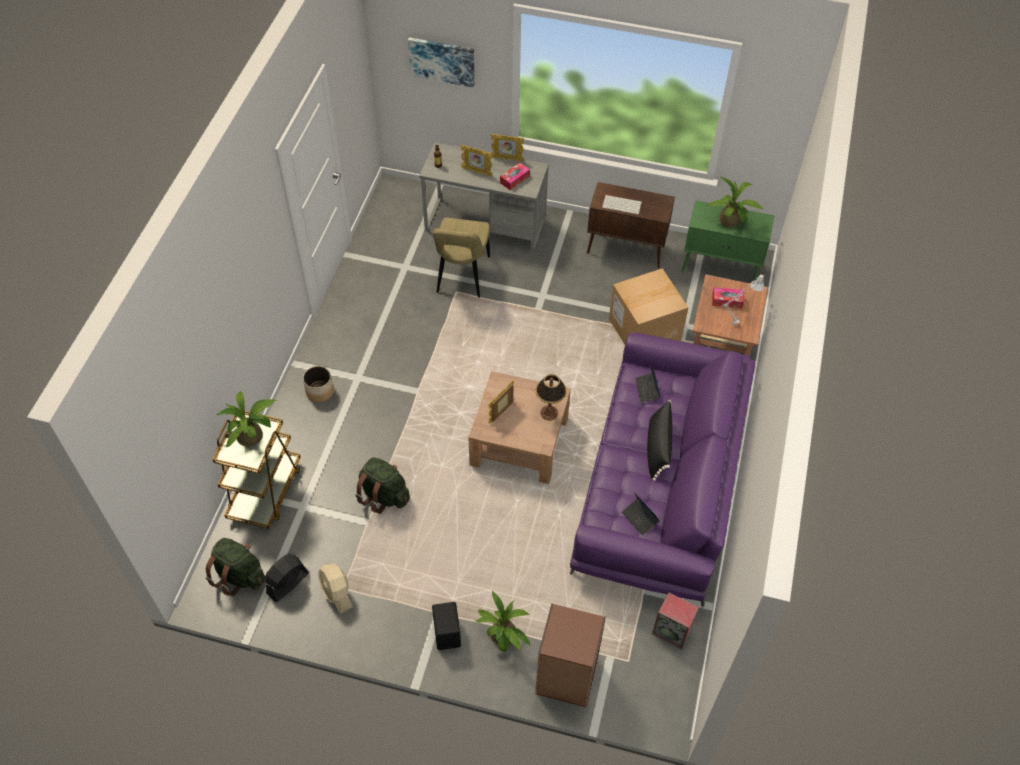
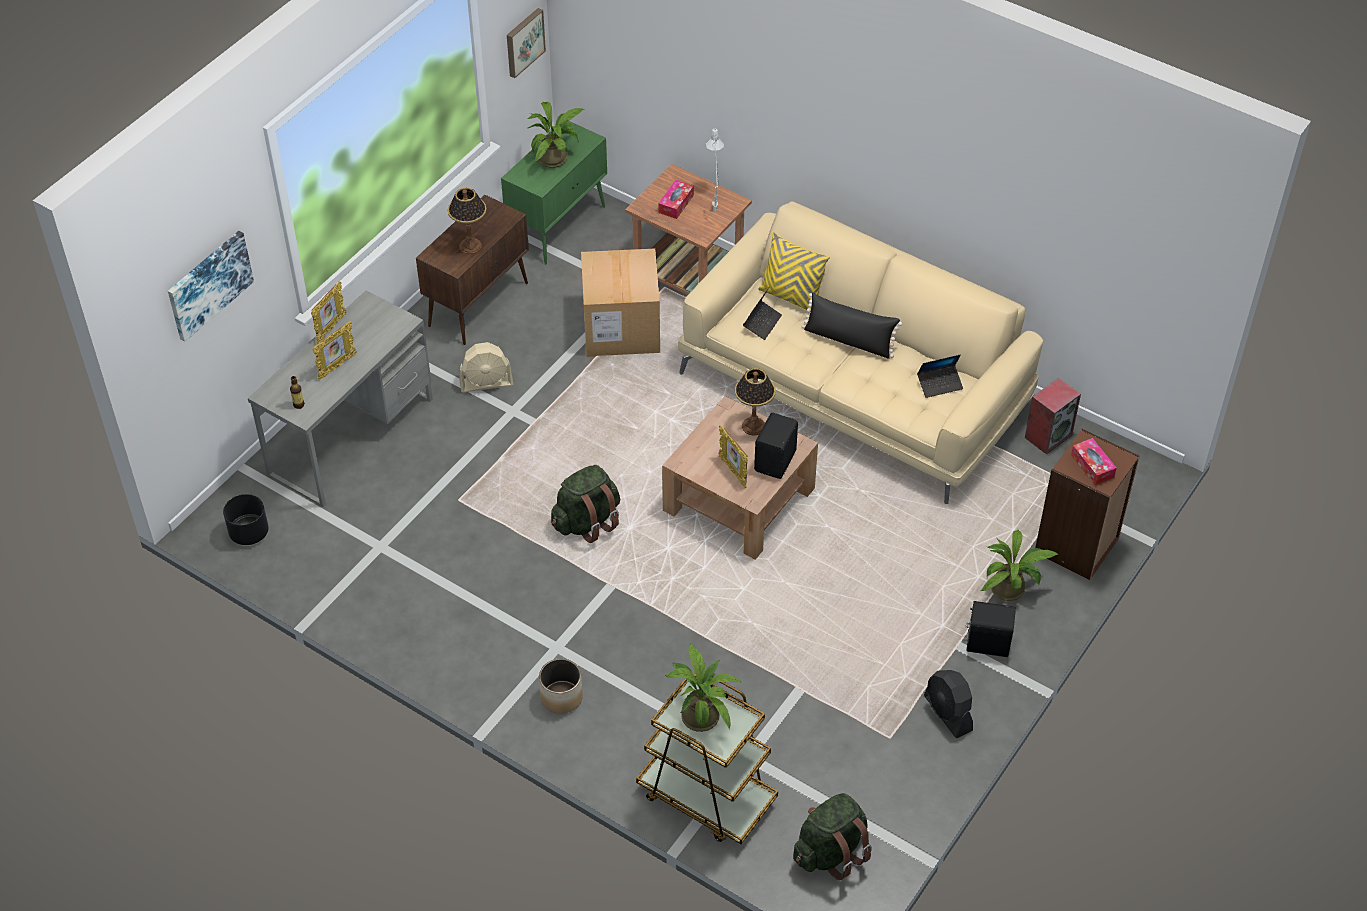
camera: 70 degrees left, 5 degrees down
(287, 583) = (861, 798): black fan -> black fan (948, 713)
(337, 593) = (894, 745): beige fan -> beige fan (486, 383)
(383, 495) = (765, 662): green backpack -> green backpack (587, 522)
(392, 205) = (249, 533): none -> black planter
(462, 277) = (434, 487): beige chair -> none
(514, 179) = (375, 331): tissue box -> tissue box (1092, 466)
(522, 435) = (776, 461): none -> black speaker
(622, 204) = (470, 246): keyboard -> table lamp
(647, 389) = (762, 323): laptop -> laptop turned 75 degrees counterclockwise
(658, 485) = (855, 388): purple sofa -> beige sofa
(683, 400) = (791, 297): none -> yellow pillow
(773, 141) = (523, 42): none -> picture

